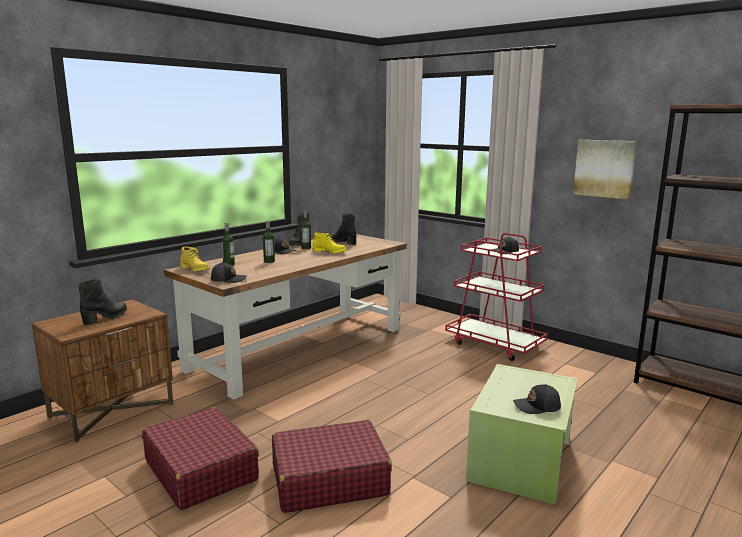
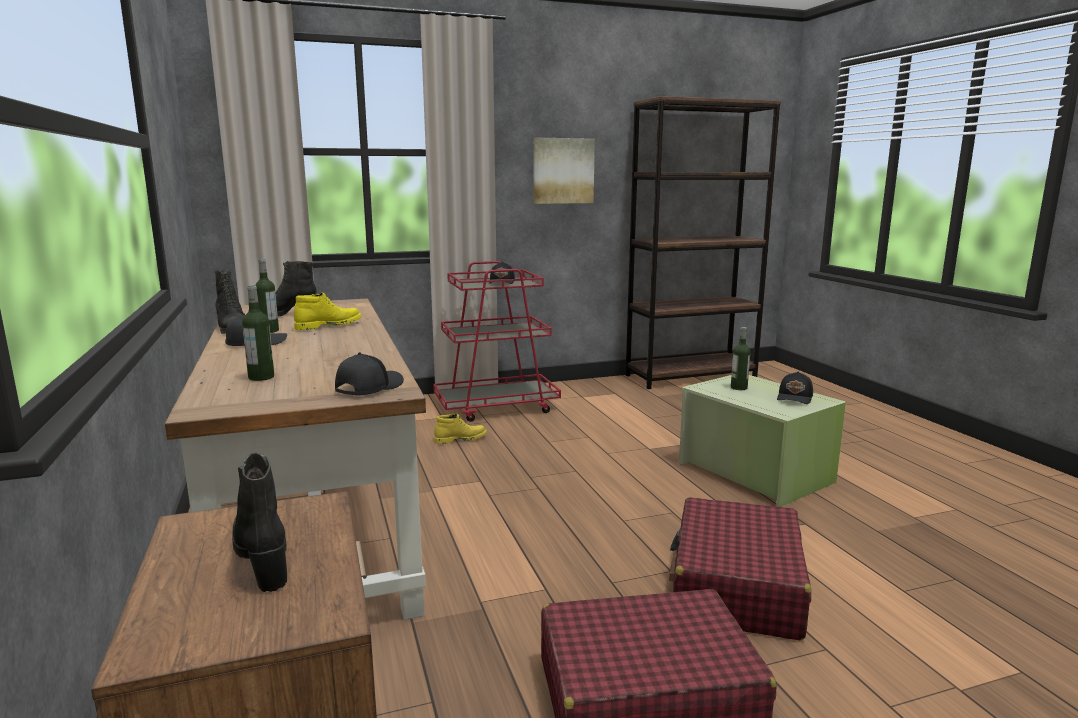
camera: 60 degrees left, 0 degrees up
(195, 269) = (237, 400): yellow boot -> yellow boot (460, 439)
(269, 261) = (304, 355): bottle -> bottle (739, 388)

